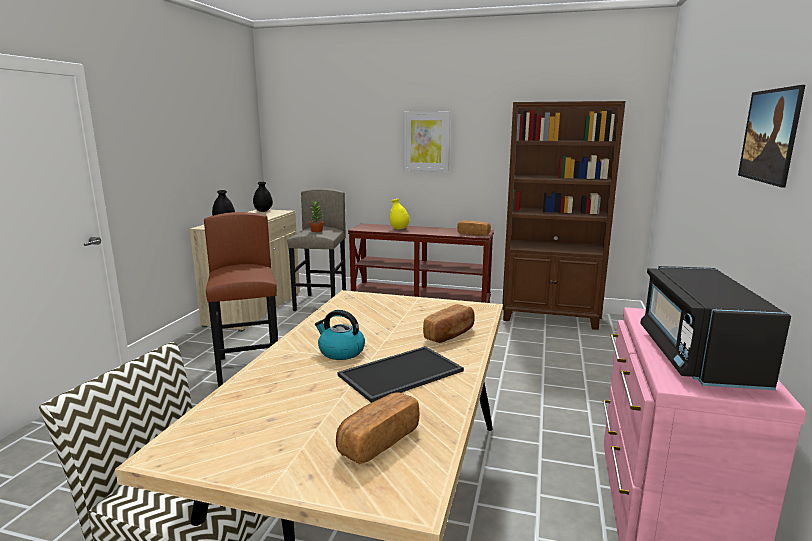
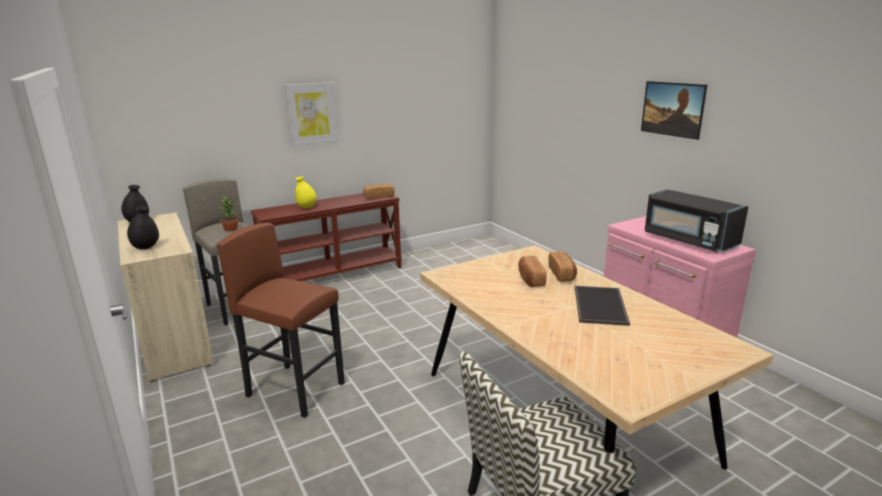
camera: 45 degrees left, 5 degrees up
(340, 352) = (543, 310): kettle -> none
(377, 440) = (676, 338): bread -> bread (530, 279)
(550, 317) = (444, 253): brown bookcase -> none

